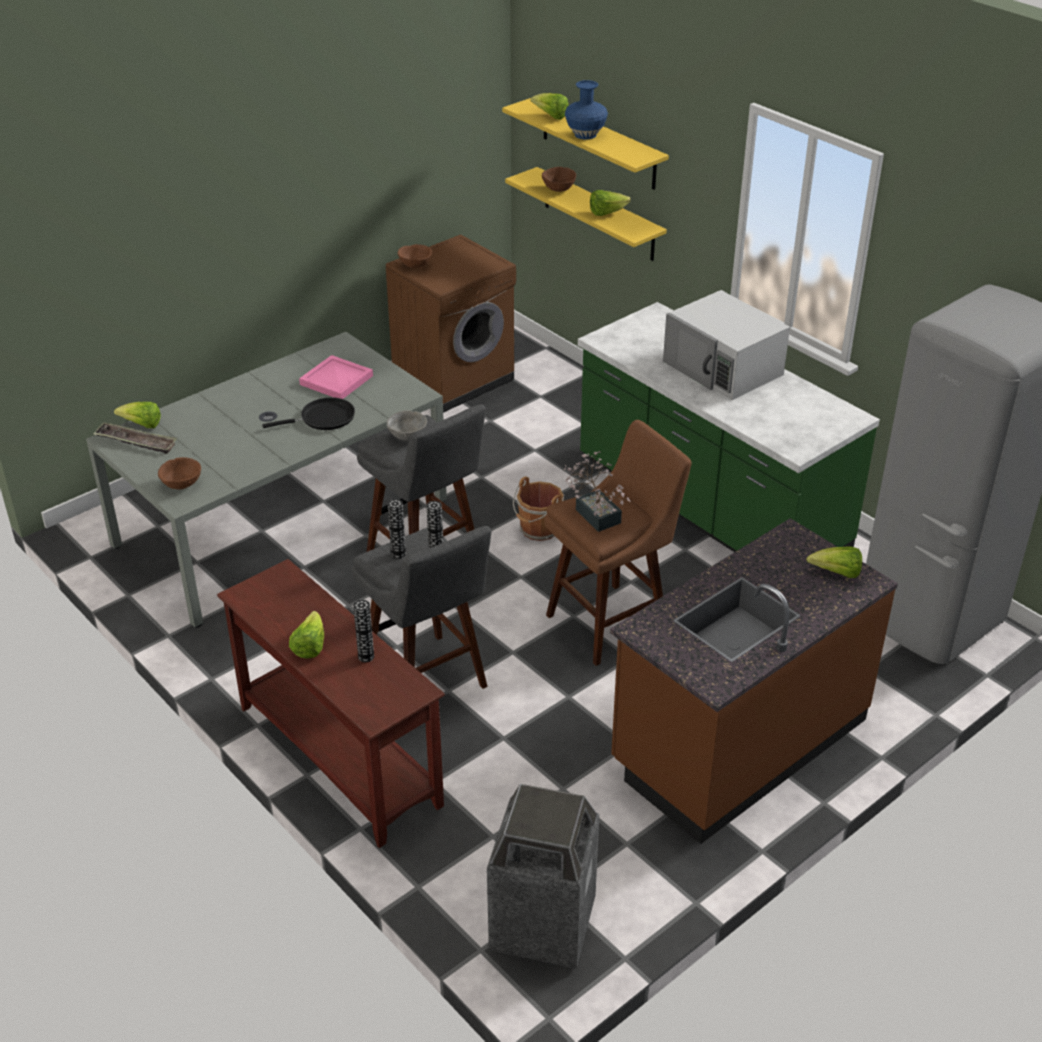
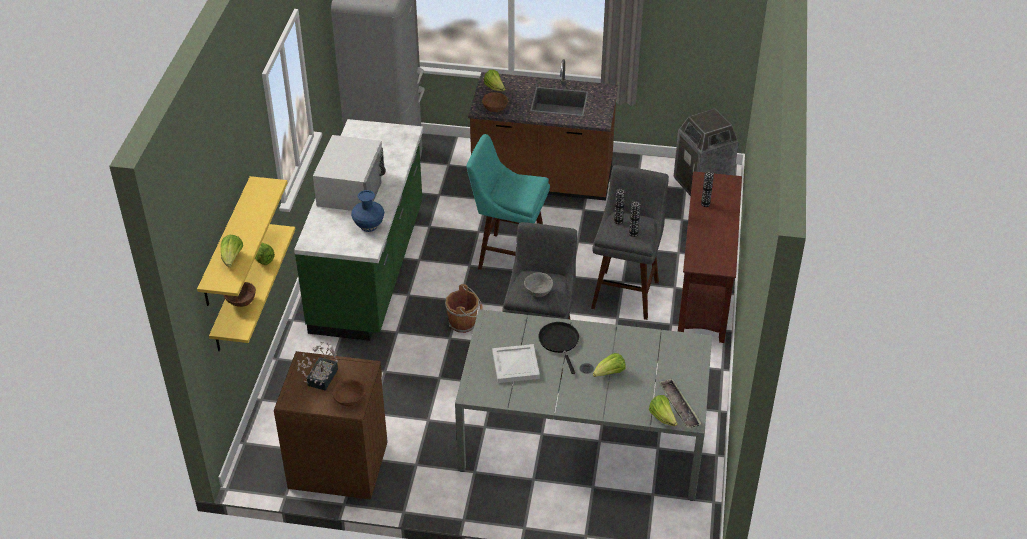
camera: 130 degrees left, 5 degrees up
(182, 484) = (685, 354): brown bowl -> brown bowl (495, 109)
(309, 646) = (723, 224): lettuce -> lettuce (609, 373)
(323, 418) = (559, 342): black frying pan -> black frying pan turned 45 degrees clockwise
(336, 379) = (515, 366): pink tray -> white tray
(586, 135) = (251, 225): blue vase -> blue vase (369, 226)
(595, 513) = (522, 190): potted plant -> potted plant (320, 380)
(611, 621) = (508, 255): brown stool -> turquoise stool

